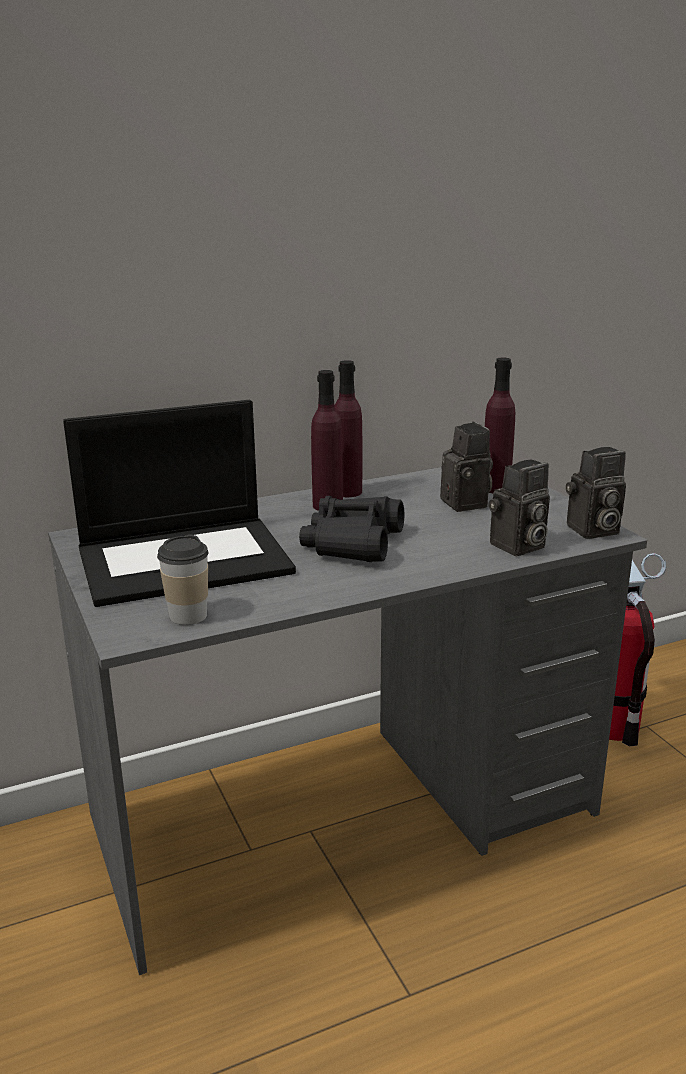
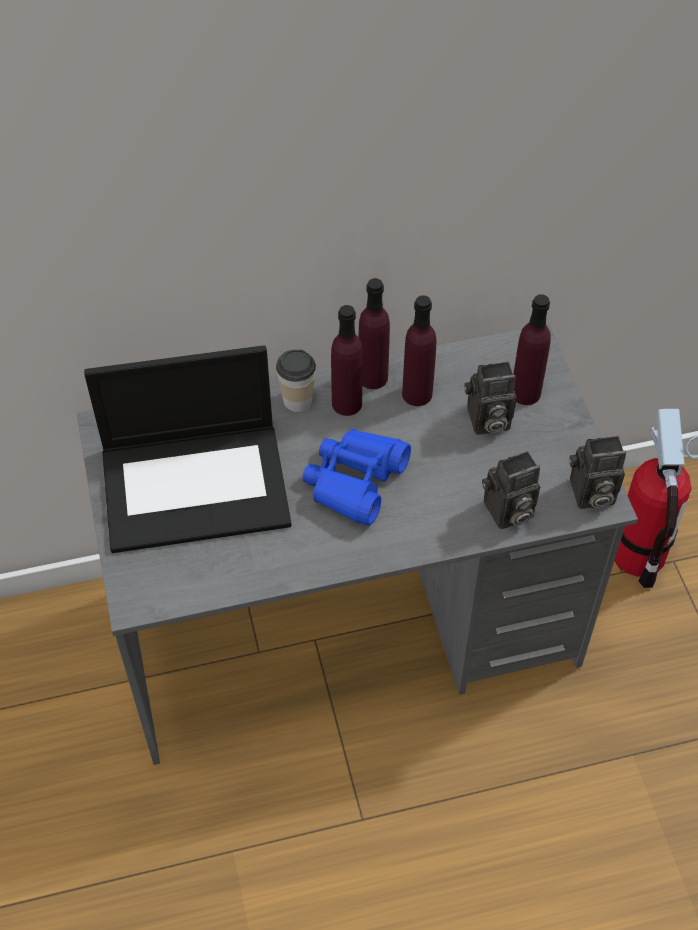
camera: 10 degrees right, 30 degrees up
(188, 615) = (188, 579): cup -> cup (297, 400)
(353, 543) = (355, 481): black binoculars -> blue binoculars
(394, 496) = (417, 394): none -> purple bottle
(468, 504) = (486, 421): camera -> camera turned 90 degrees clockwise

